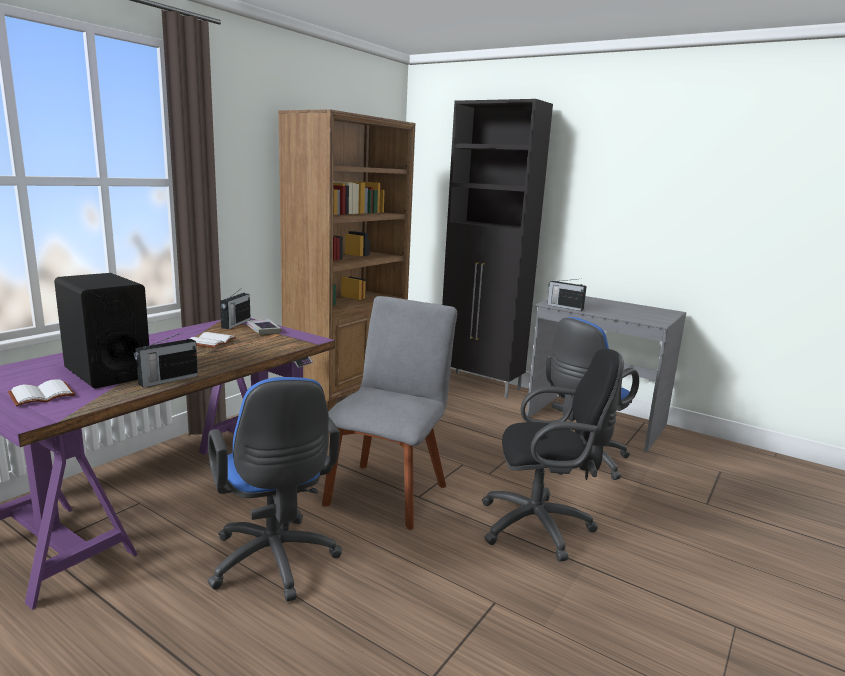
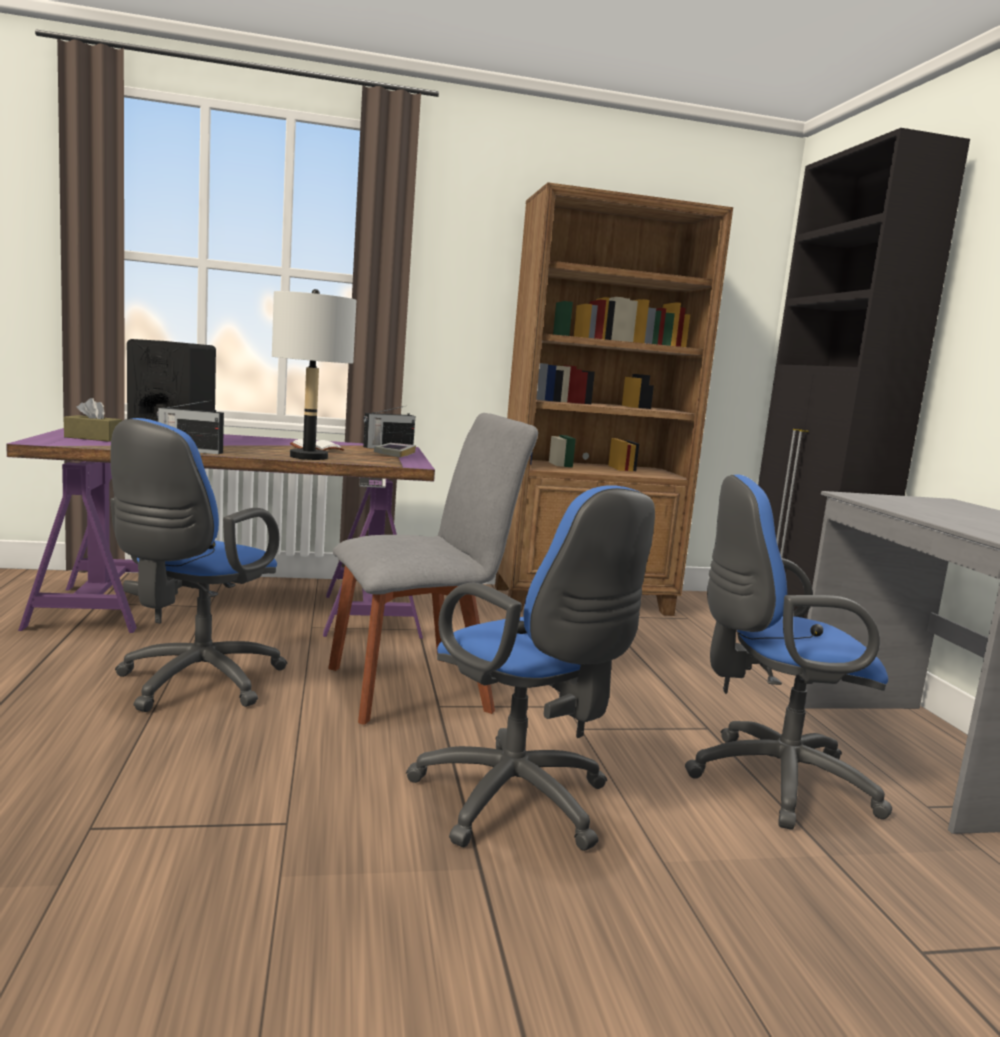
camera: 45 degrees right, 5 degrees down
(42, 394) = (93, 438): white book -> brown tissue box
(247, 355) = (308, 457): none -> grey table lamp
(542, 527) = (519, 804): black office chair -> blue office chair
(564, 307) = (866, 500): radio -> none

